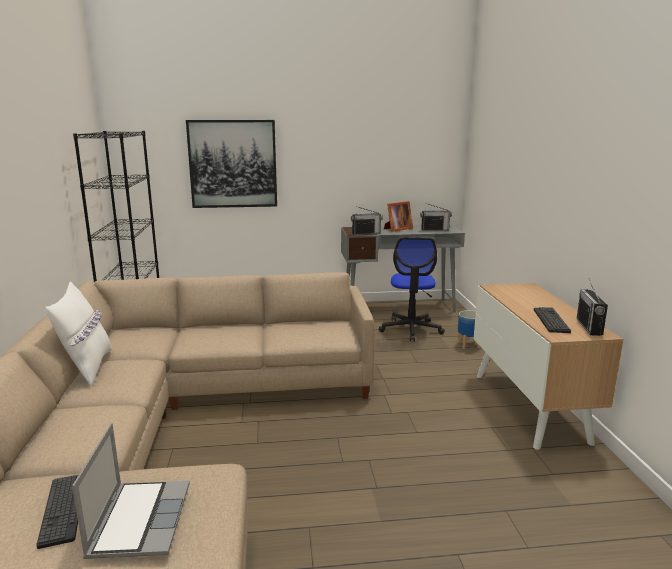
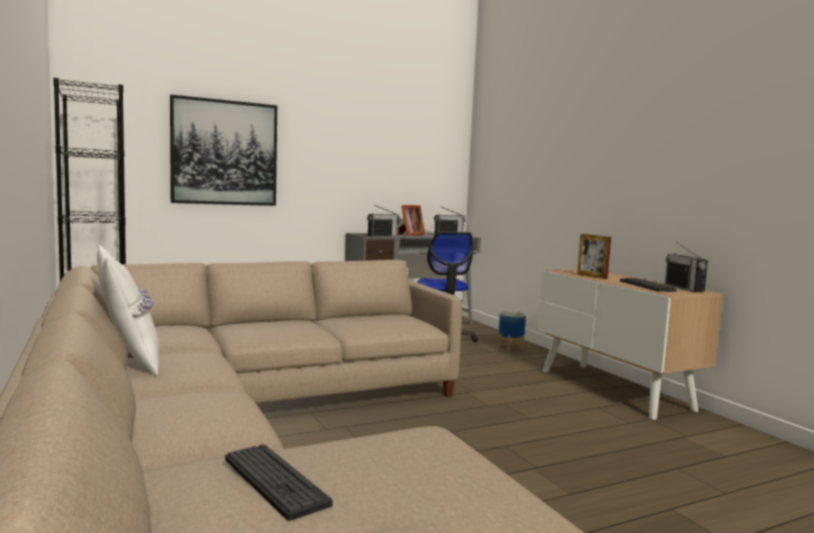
camera: 20 degrees left, 10 degrees down
(139, 519) = (394, 476): laptop -> none
(514, 300) = (592, 276): none -> picture frame

